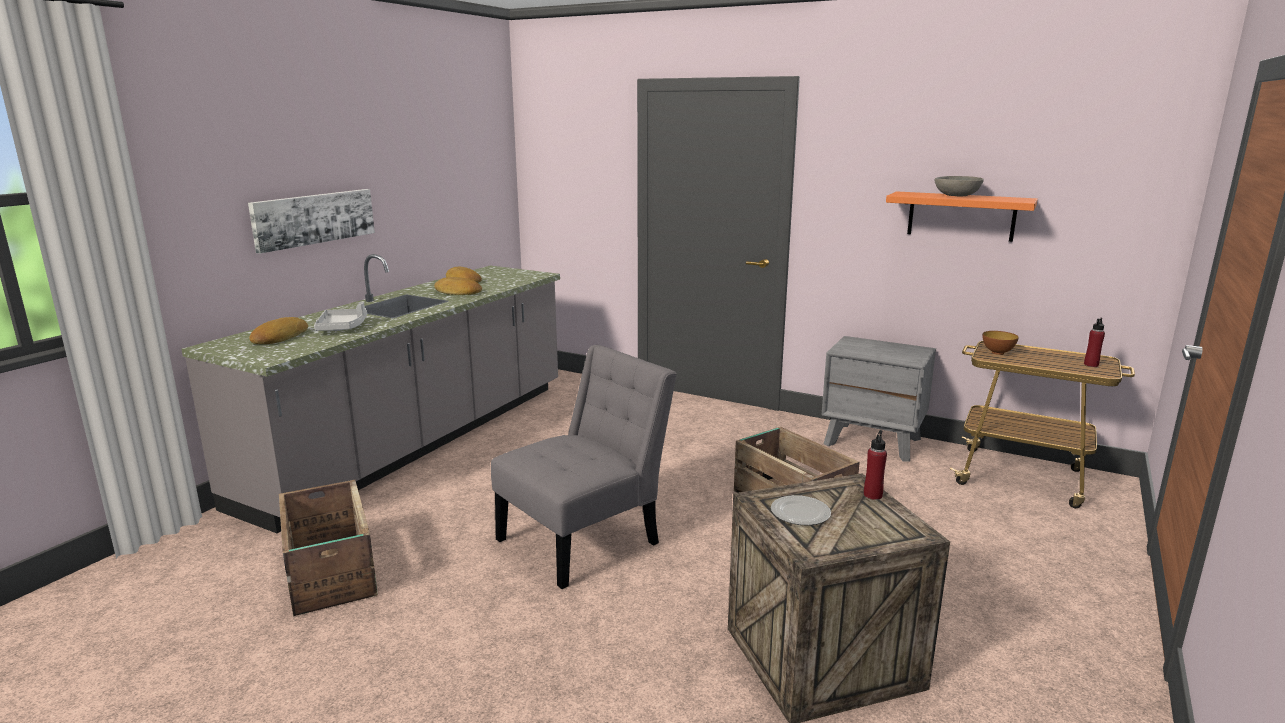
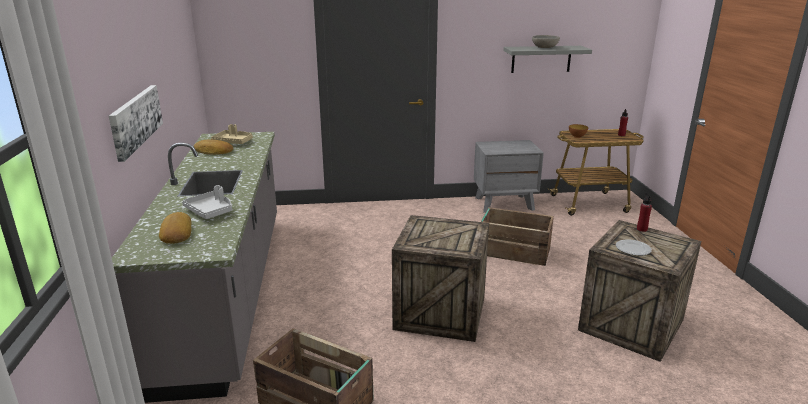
camera: 35 degrees left, 5 degrees up
(457, 292) = (232, 161): bread -> none
(499, 276) = (233, 142): none -> beige tray
(585, 538) = (441, 312): grey chair -> crate
(961, 216) = (541, 59): orange shelf -> grey shelf

